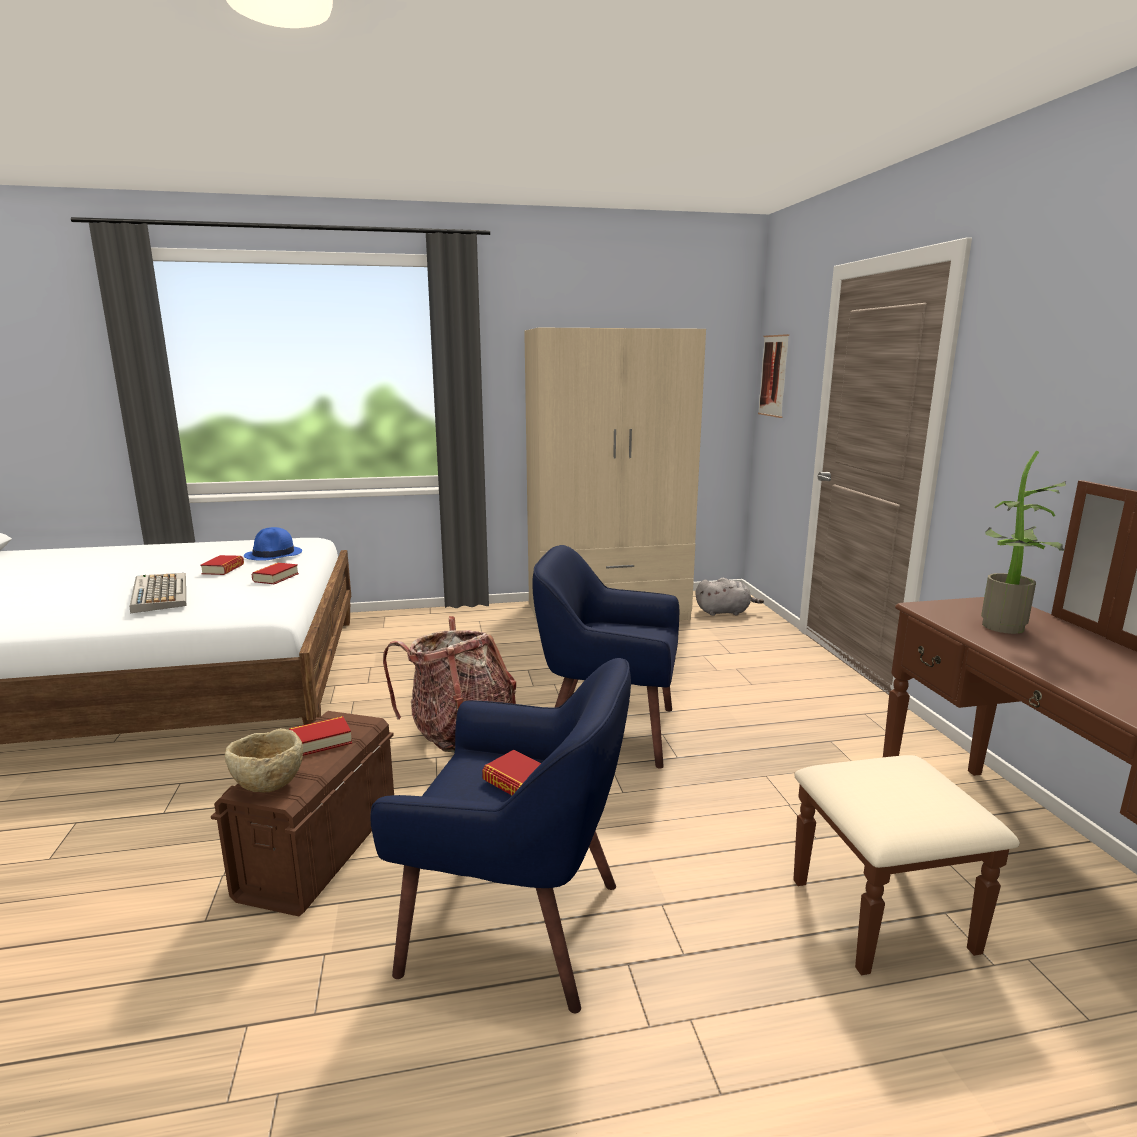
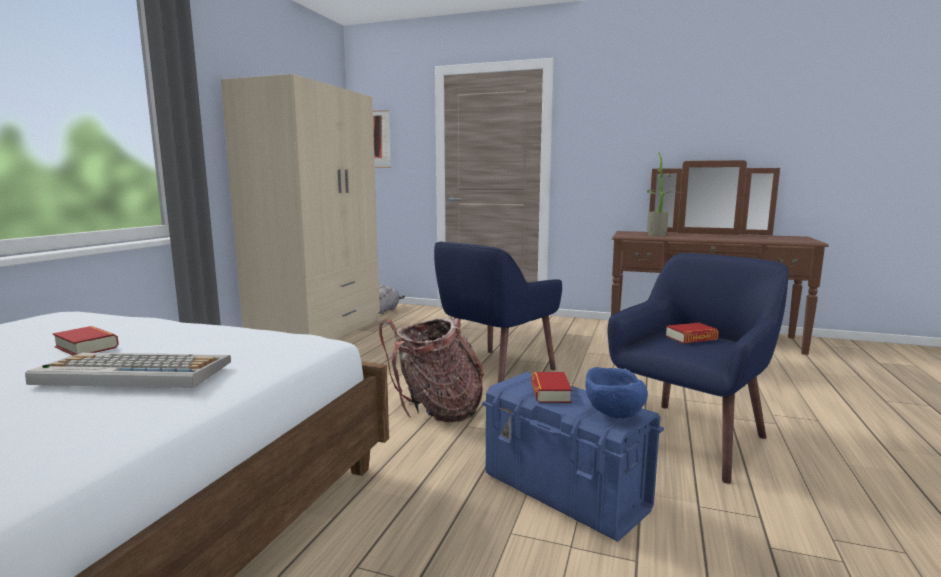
camera: 60 degrees left, 5 degrees down
(268, 784) = (613, 415): beige bowl -> blue bowl
(274, 554) = (93, 325): blue hat -> none
(276, 577) = (203, 329): book -> none
(319, 851) = (565, 493): brown storage box -> blue storage box

